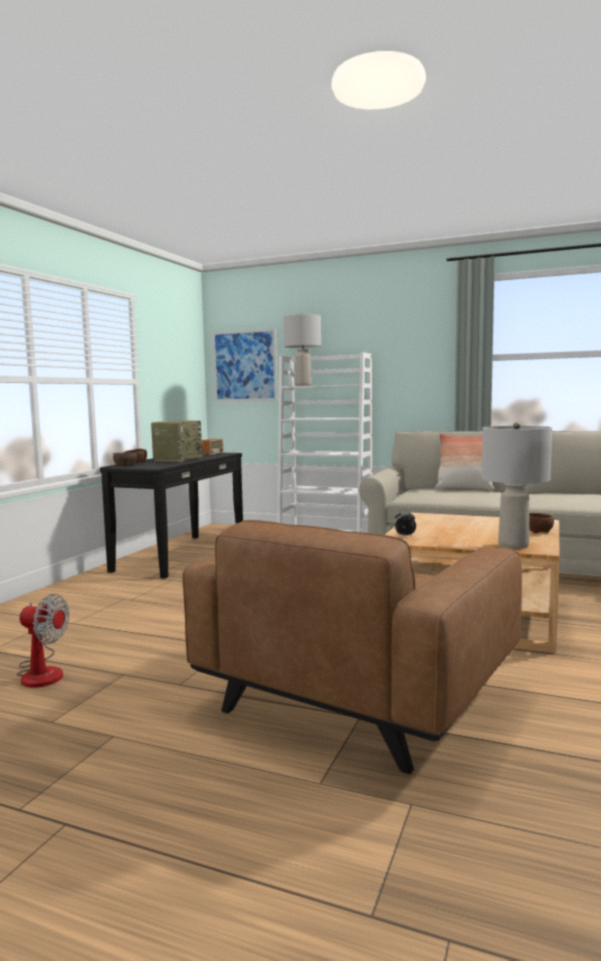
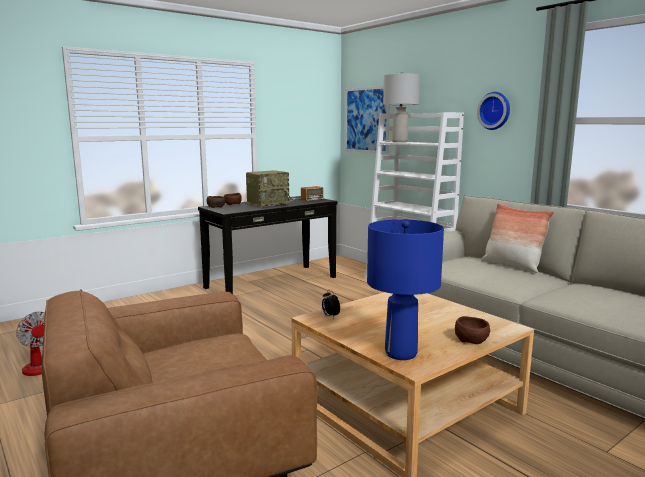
camera: 30 degrees right, 5 degrees up
(405, 351) = (495, 111): none -> wall clock
(513, 545) = (401, 353): grey table lamp -> blue table lamp

